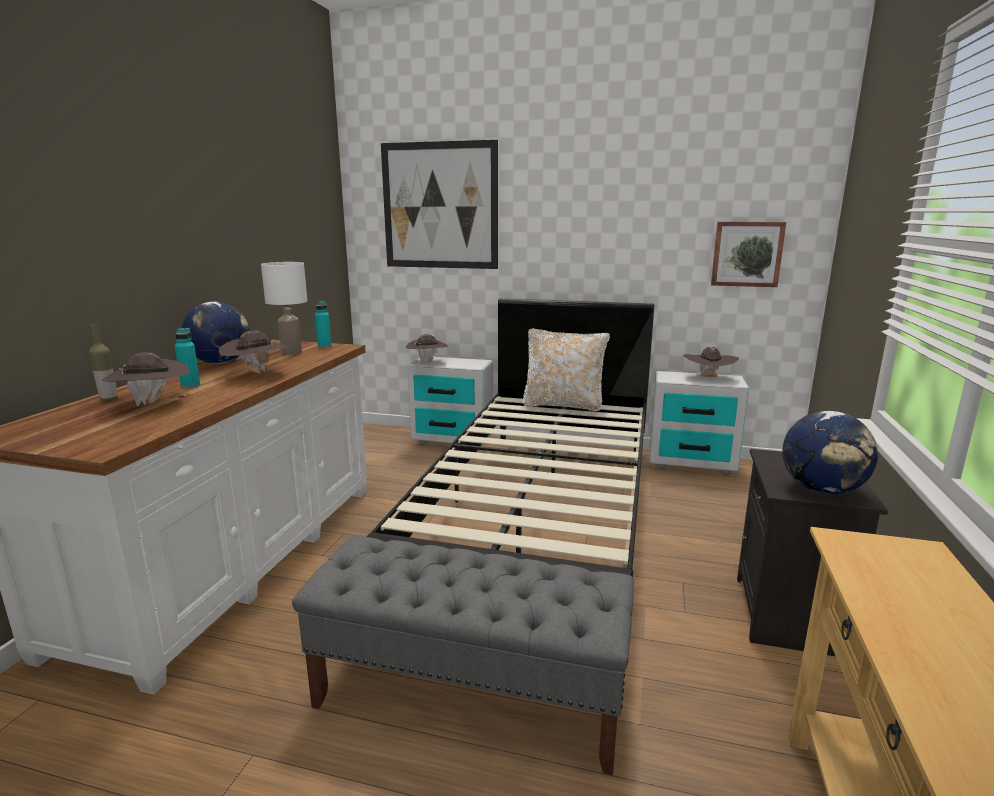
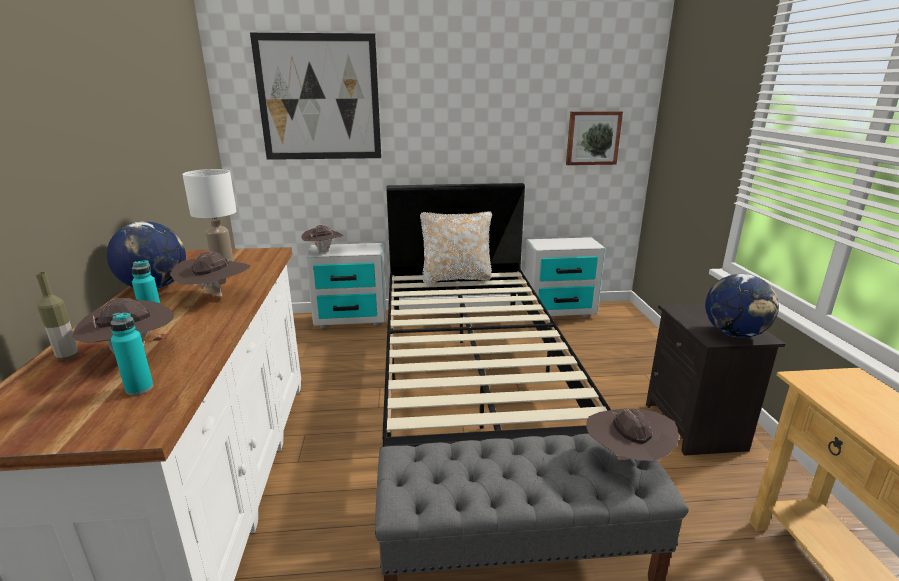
camera: 20 degrees left, 5 degrees up
(324, 346) = (251, 253): turquoise bottle -> turquoise bottle (139, 388)
(708, 378) = (570, 242): brown hat -> brown hat (627, 459)

